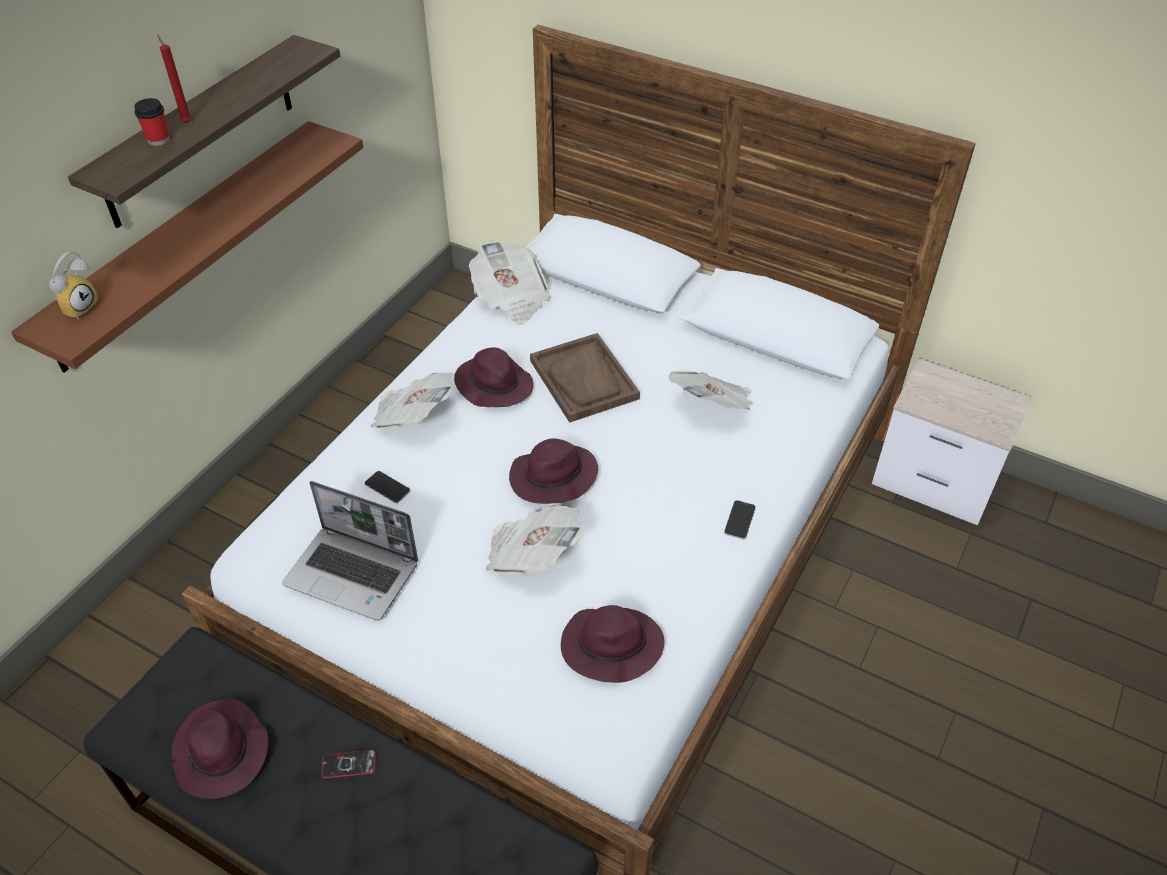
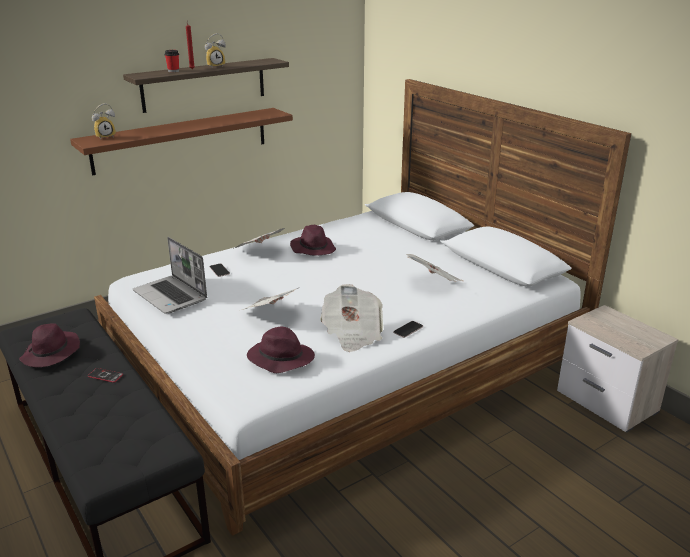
camera: 25 degrees right, 20 degrees down
(222, 100) = (215, 66): none -> alarm clock
(511, 299) = (353, 222): newspaper -> newspaper (352, 333)
(552, 478) = (311, 288): purple hat -> none
(584, 379) = (365, 257): brown tray -> none

